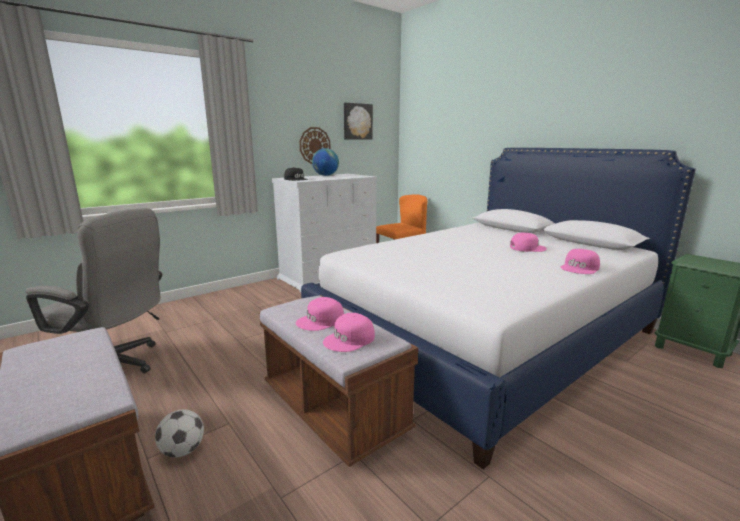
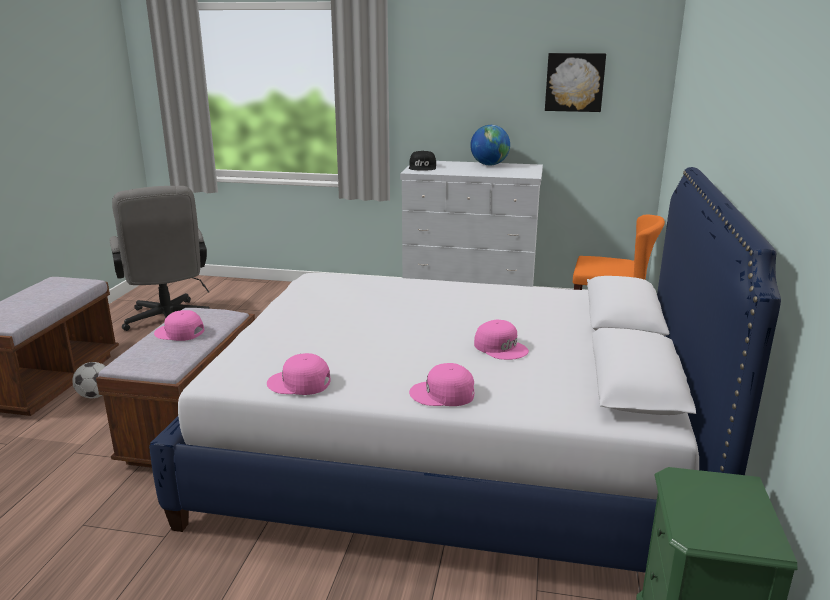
camera: 50 degrees right, 5 degrees up
(314, 145) = (490, 118): wall clock -> none
(350, 339) = (151, 354): pink cap -> pink cap (299, 383)

